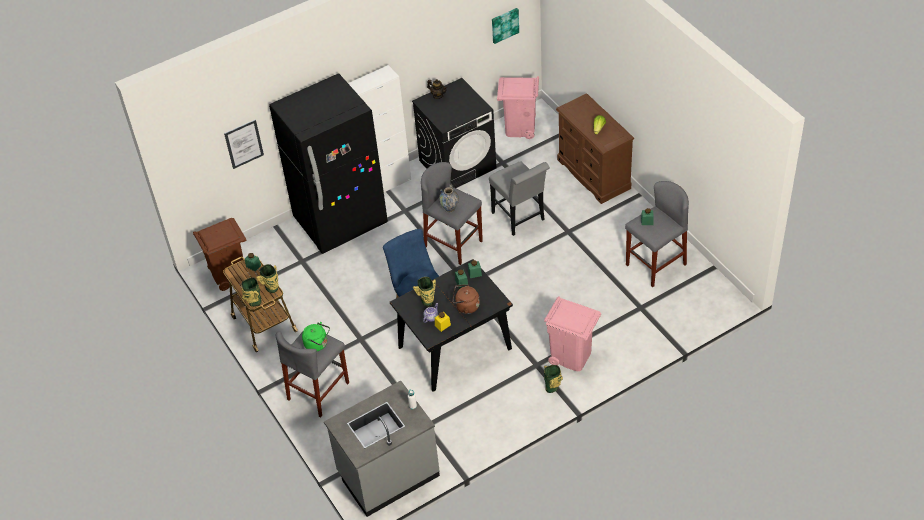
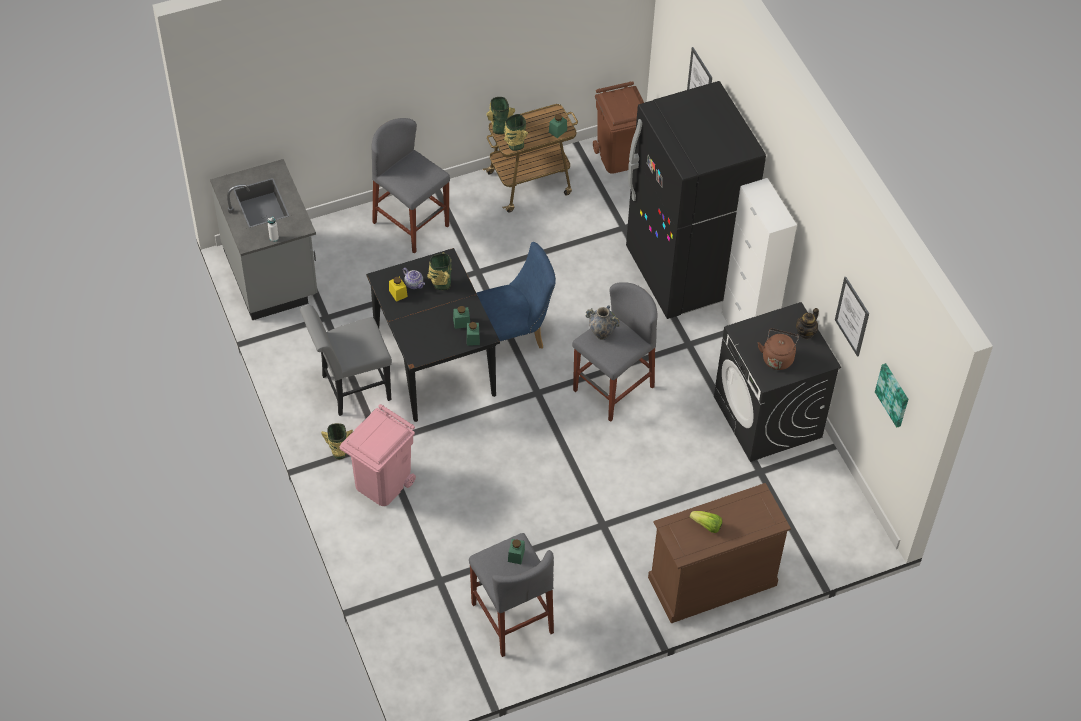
camera: 95 degrees right, 5 degrees up
(317, 344) = (414, 178): green kettle -> none
(453, 40) = (852, 316): none -> picture
(466, 306) = (420, 321): brown kettle -> brown kettle (777, 357)
(520, 128) = (831, 506): pink trash can -> none
(520, 218) = (642, 472): grey chair -> grey chair (351, 389)

